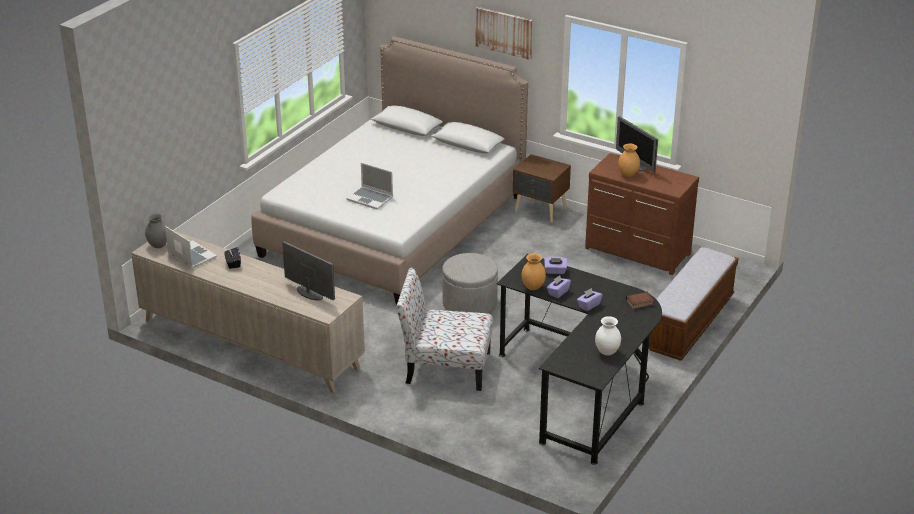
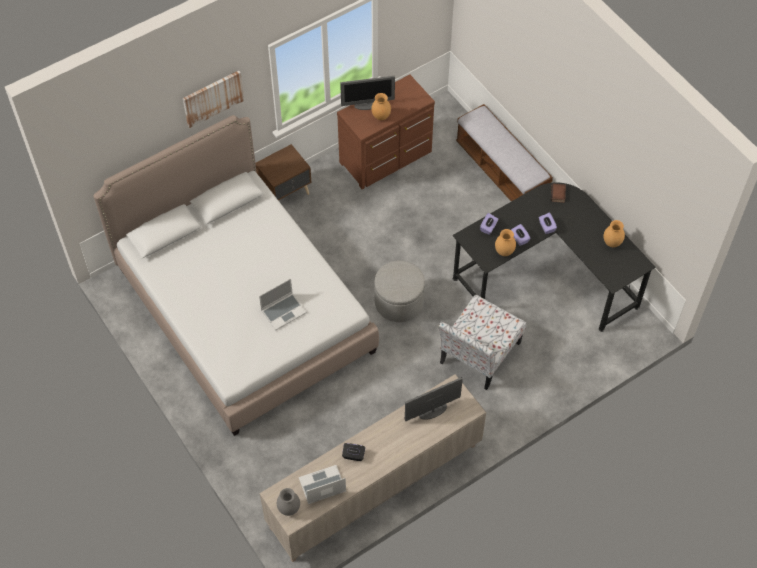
camera: 65 degrees left, 25 degrees up
(606, 352) = (612, 243): white vase -> brown vase

